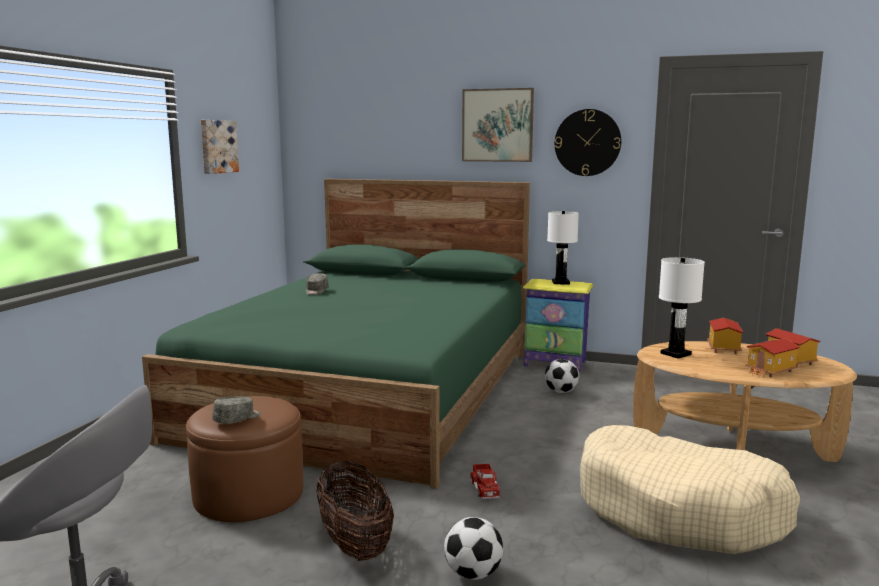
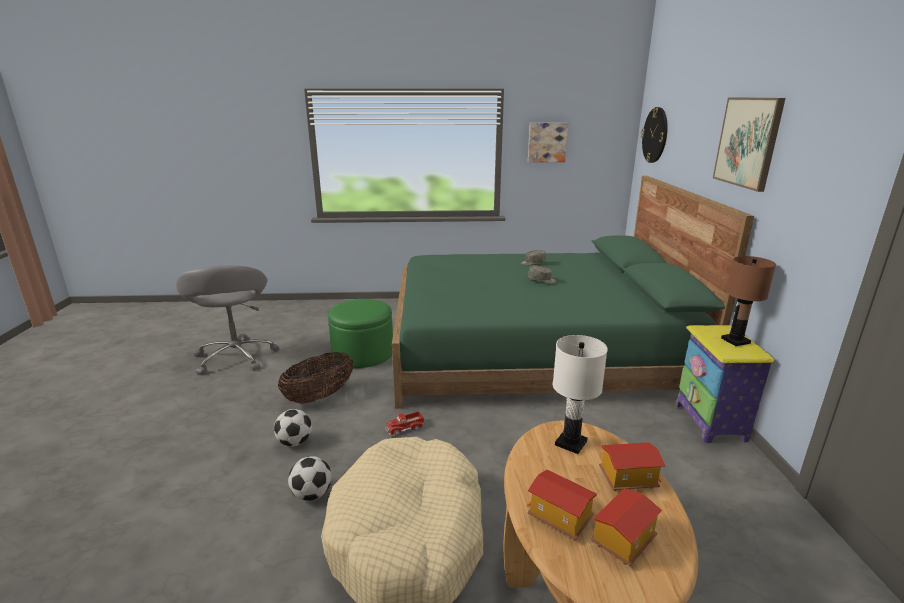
camera: 70 degrees right, 10 degrees up
(237, 419) = (346, 309): grey cap -> grey cap (541, 280)
(249, 494) = (363, 353): brown ottoman -> green ottoman
(560, 282) = (735, 340): white table lamp -> brown table lamp
(561, 392) = (631, 437): football -> football (312, 494)
(587, 142) = (816, 178): wall clock -> wall clock (655, 135)

